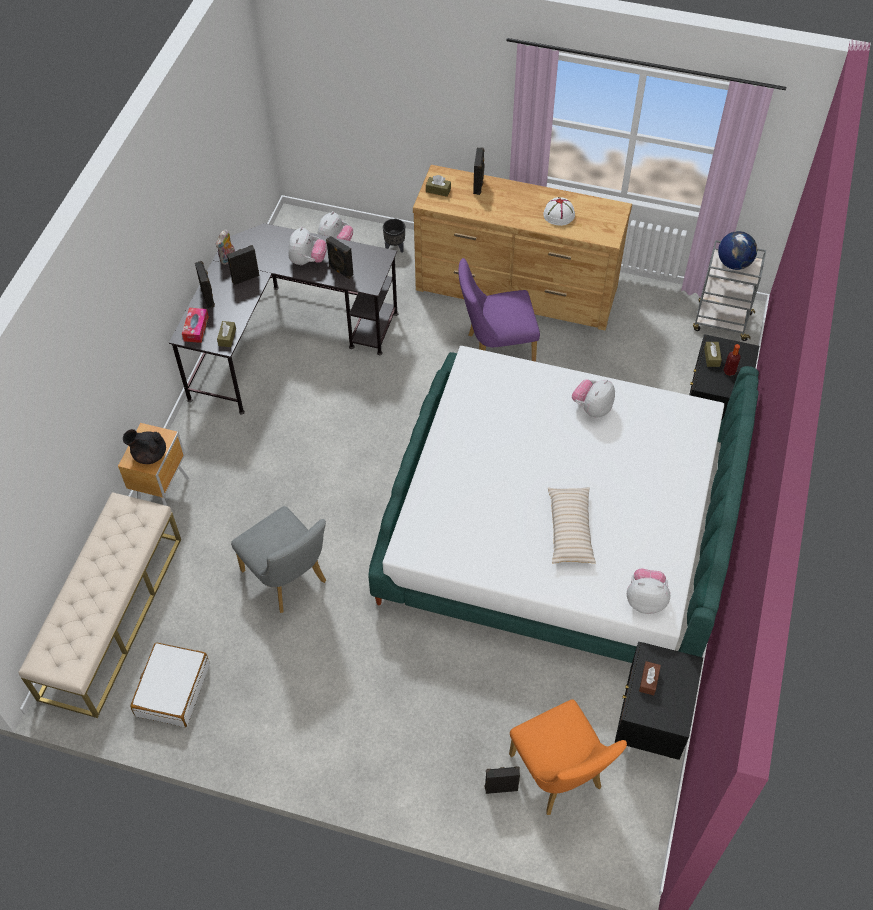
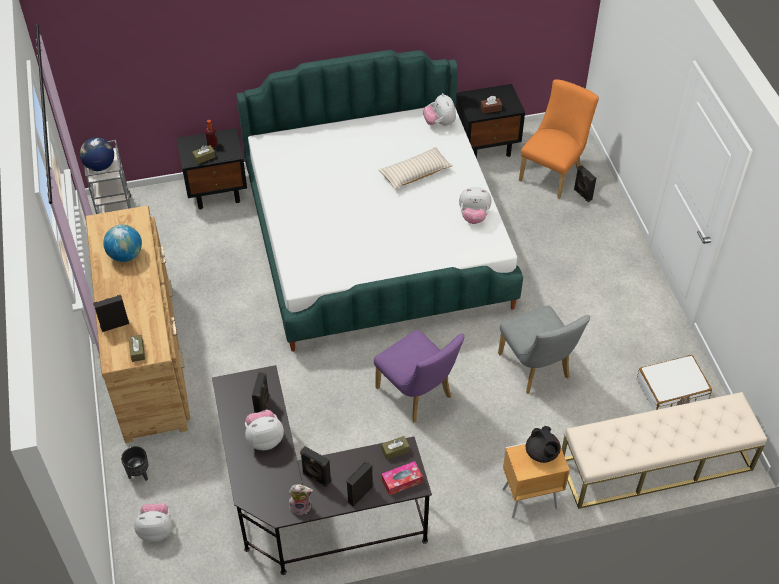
camera: 120 degrees left, 5 degrees down
(288, 580) = (537, 369): grey chair -> grey chair turned 135 degrees clockwise
(495, 350) = (228, 342): purple chair -> purple chair (417, 395)
(559, 214) = (126, 255): white hat -> globe
(592, 408) = (300, 199): plush toy -> plush toy (474, 216)

